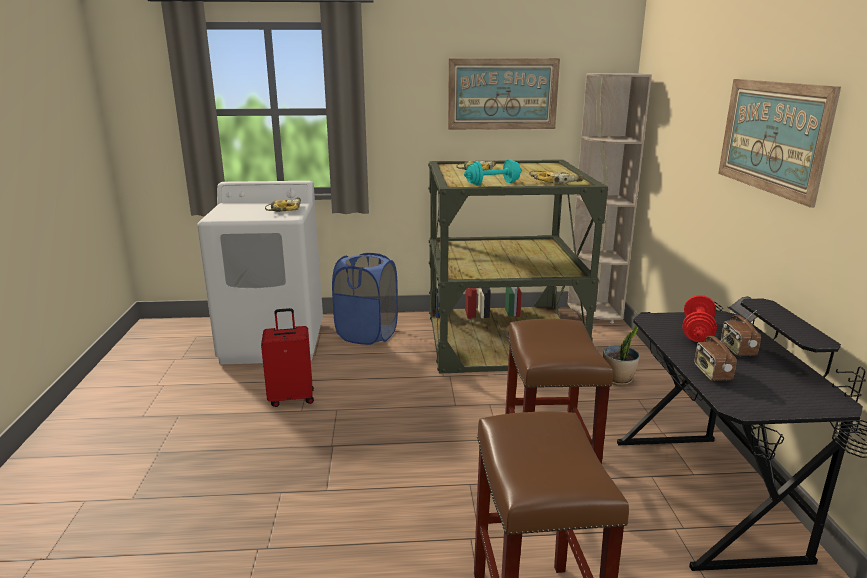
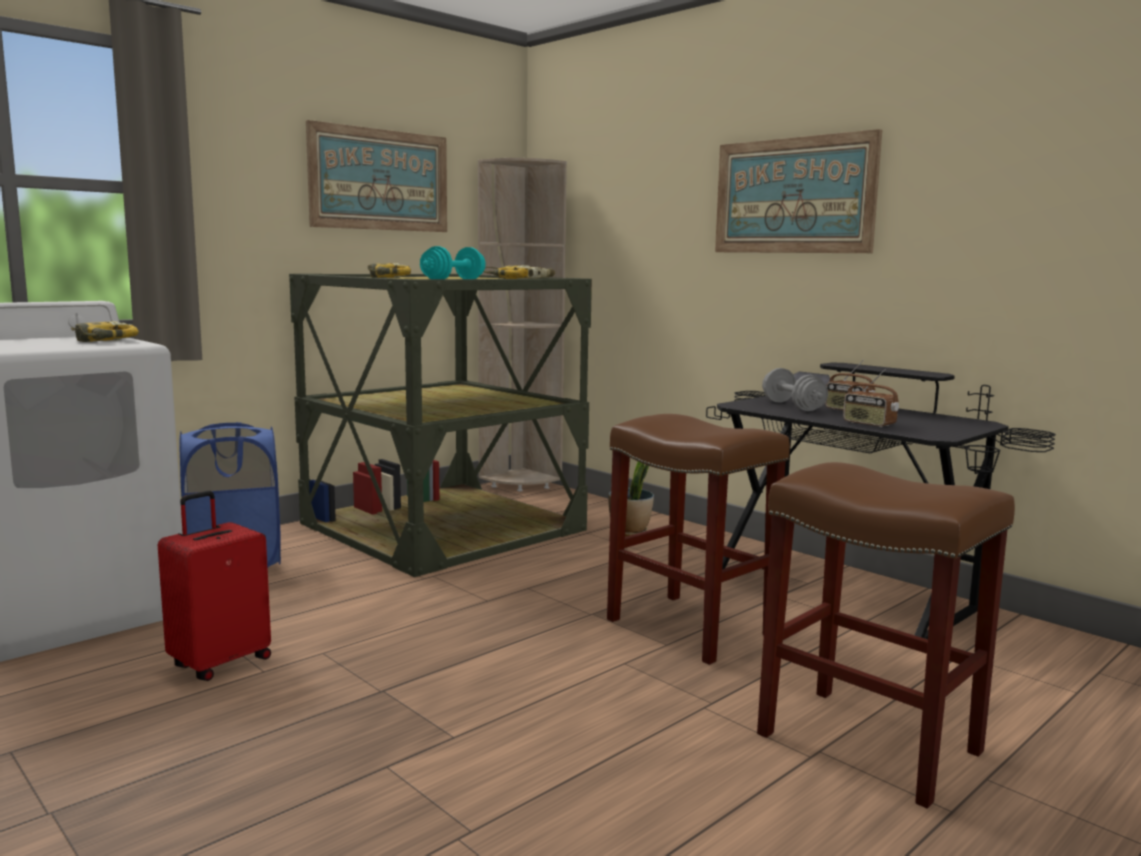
camera: 40 degrees left, 10 degrees down
(697, 332) = (792, 406): red dumbbell -> grey dumbbell

